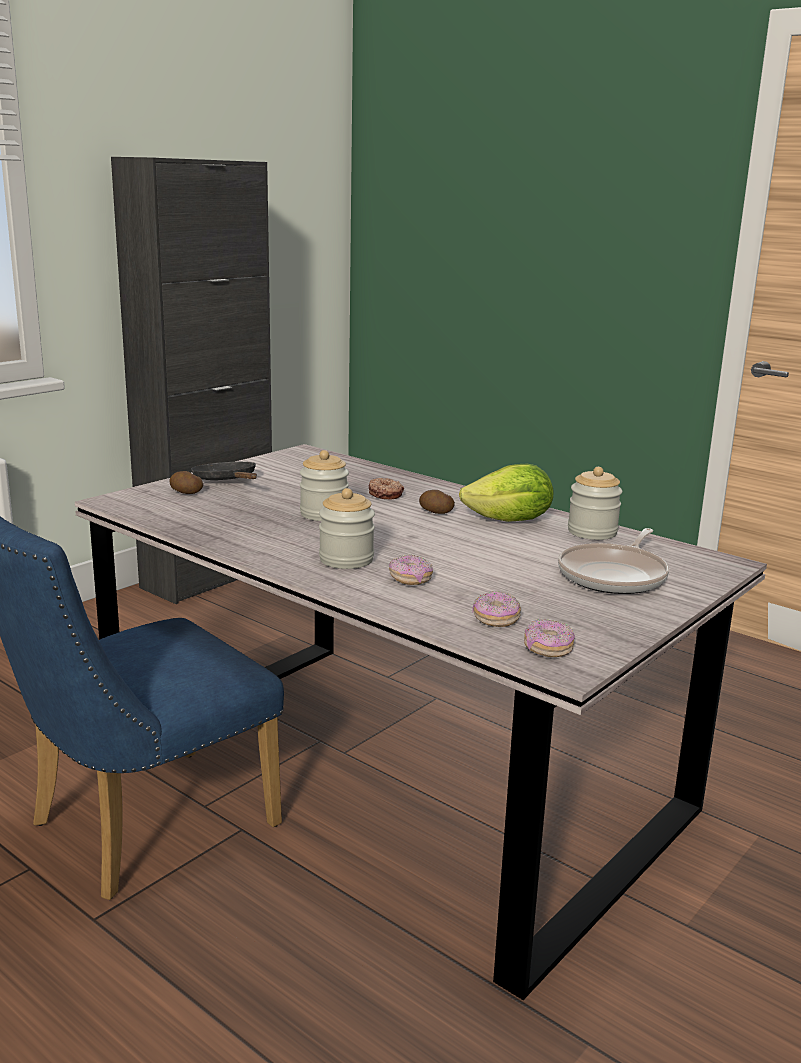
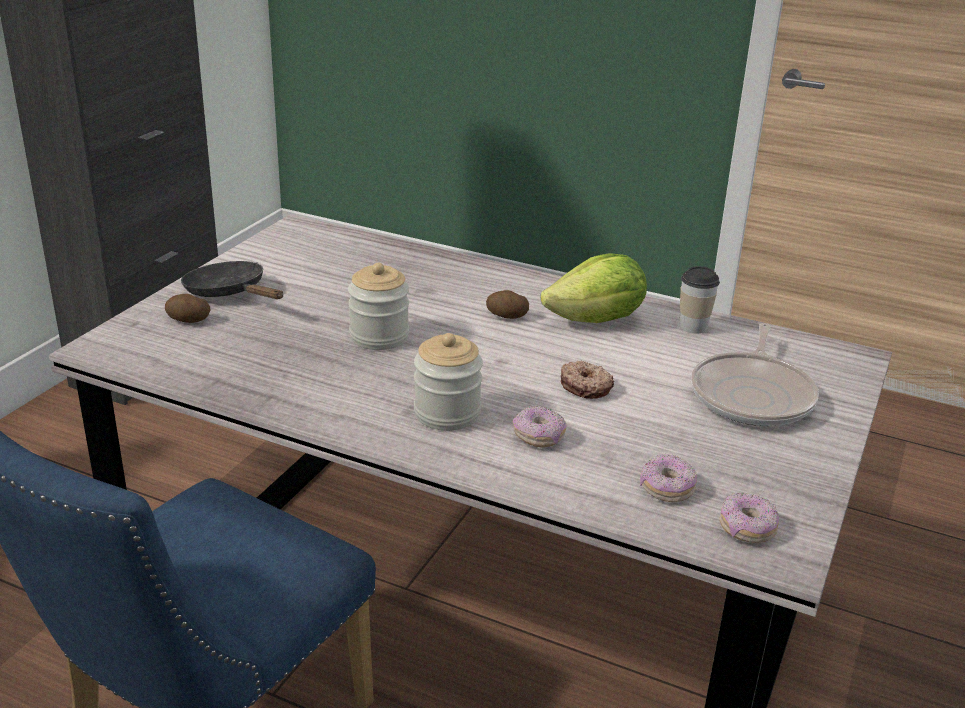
camera: 15 degrees left, 10 degrees up
(386, 494) = (434, 292): donut -> donut (585, 386)
(592, 532) = (693, 326): jar -> cup

